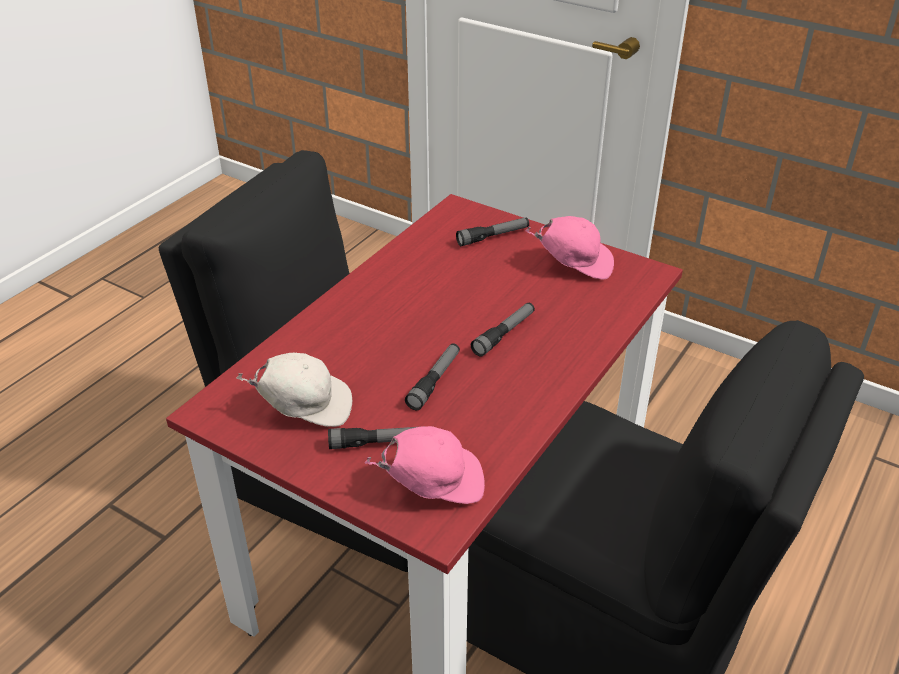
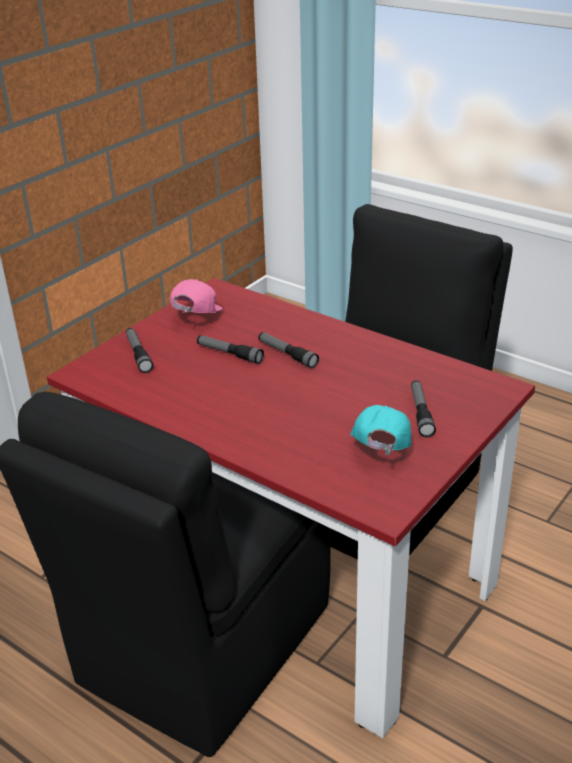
camera: 85 degrees left, 5 degrees down
(305, 407) = (380, 452): white cap -> turquoise cap
(433, 484) = (462, 389): pink cap -> none
(434, 381) = (346, 387): flashlight -> flashlight (229, 354)

